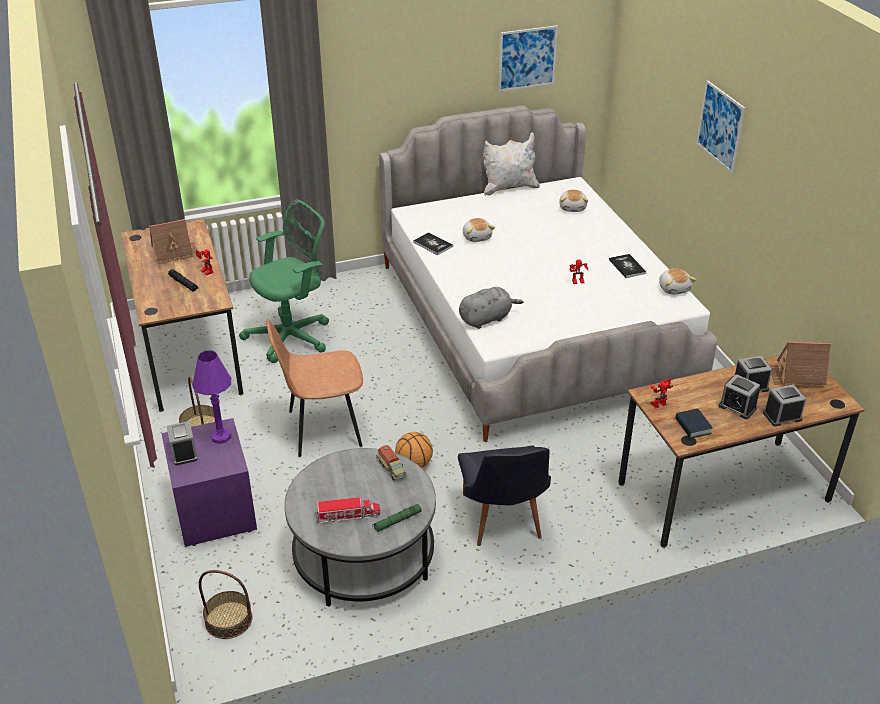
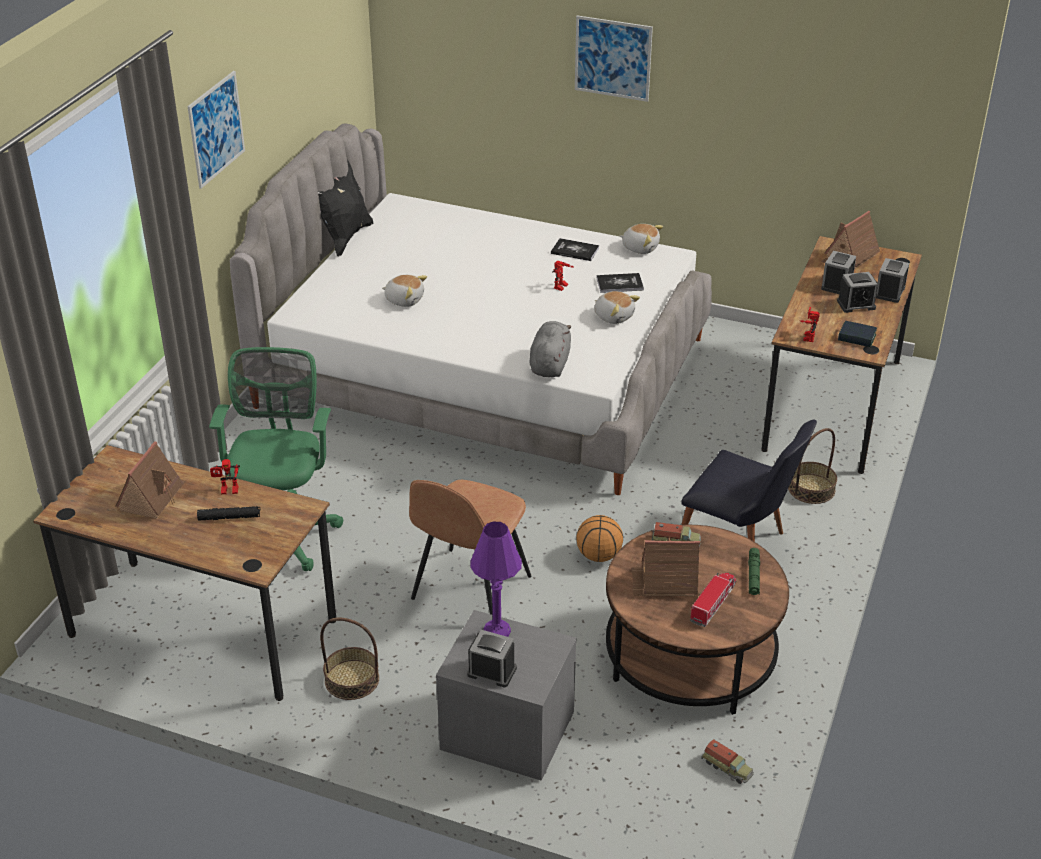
camera: 50 degrees left, 0 degrees up
(213, 510) = (506, 732): purple nightstand -> grey nightstand
(228, 620) = (684, 795): basket -> basket (811, 489)
(272, 629) = (727, 768): none -> toy truck
(346, 483) = (664, 582): none -> toy house
(364, 555) = (690, 654): grey coffee table -> brown coffee table
(433, 244) = (377, 330): book -> book (619, 284)
(508, 188) = (344, 238): white pillow -> black pillow
(527, 58) = (316, 71): picture -> picture (216, 129)
(573, 208) = (437, 225): plush toy -> plush toy (614, 316)

